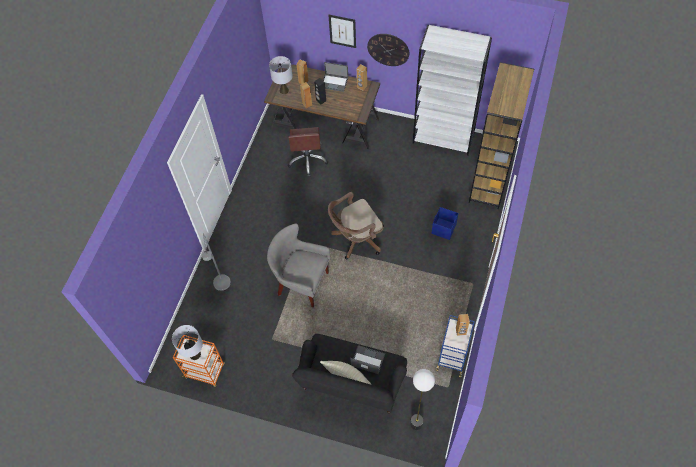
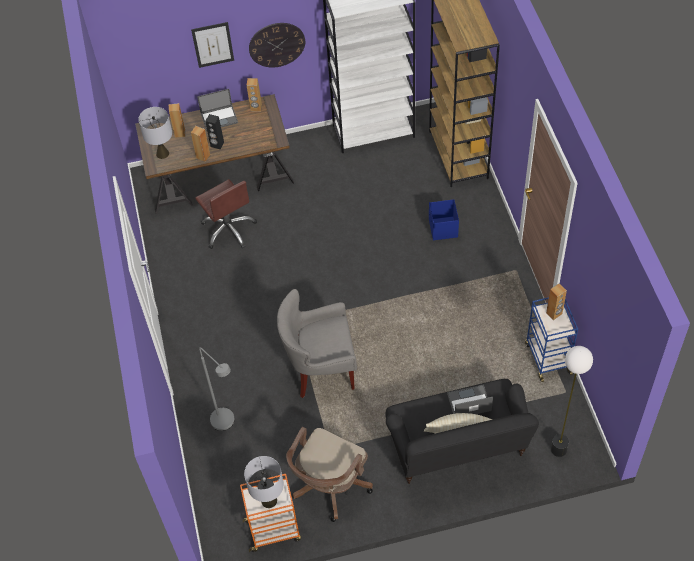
camera: 30 degrees left, 5 degrees down
(356, 239) = (350, 289): brown office chair -> brown office chair (329, 487)

